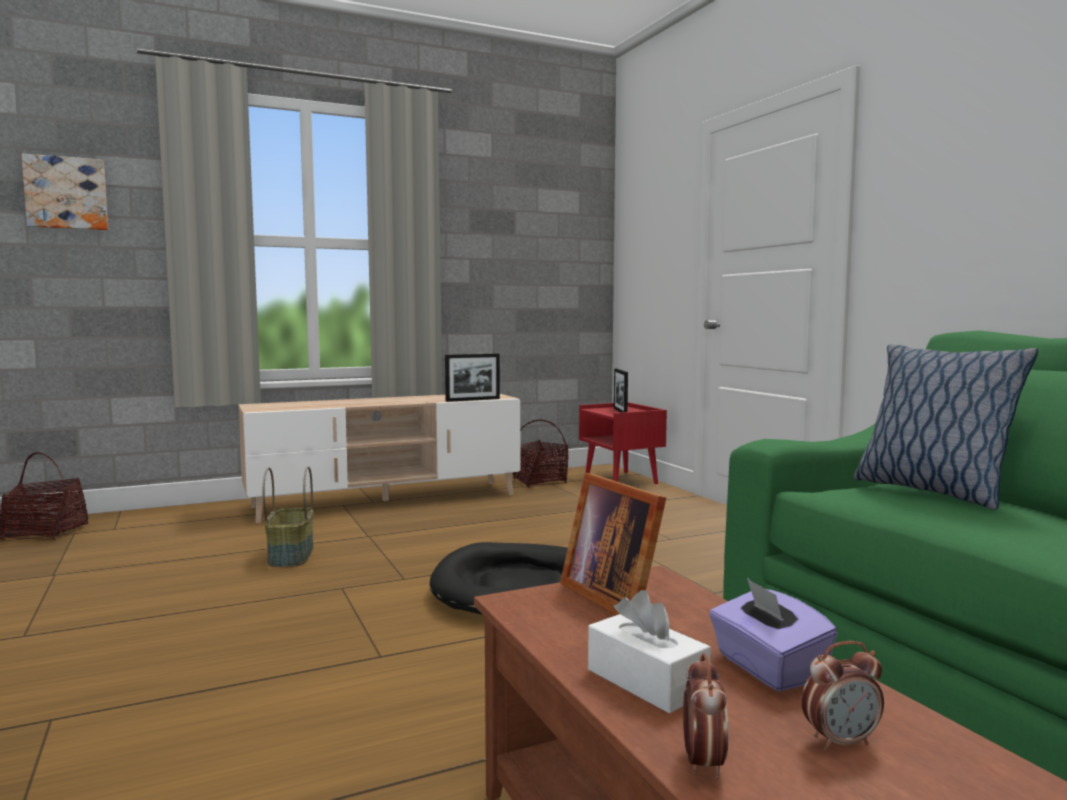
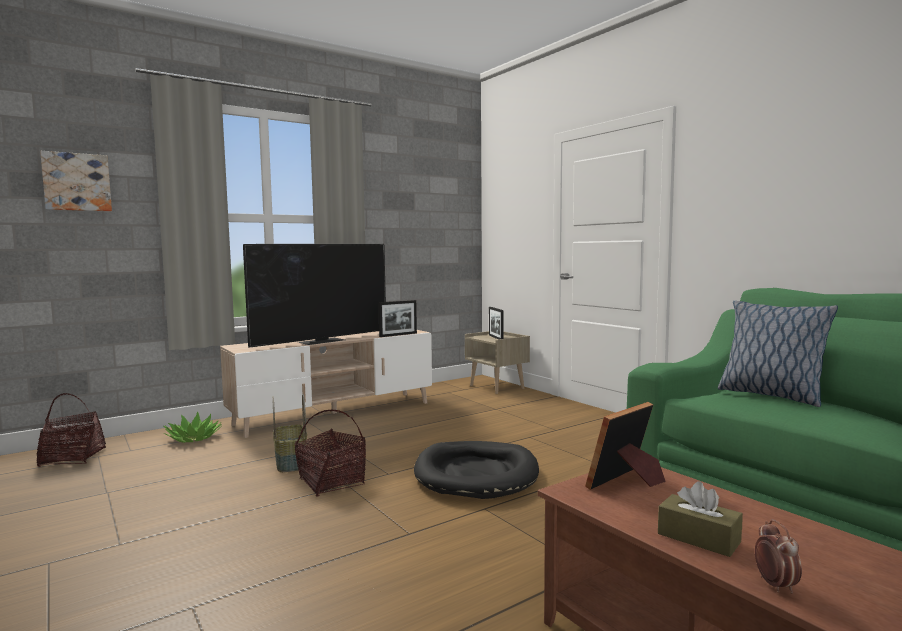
camera: 10 degrees left, 0 degrees up
(196, 520) = (193, 438): none -> potted plant
(368, 403) = (322, 341): none -> television
(539, 481) = (439, 391): basket -> basket (331, 482)
(614, 596) = (626, 482): picture frame -> picture frame turned 90 degrees clockwise
(621, 480) = (497, 387): red nightstand -> beige nightstand
(646, 681) = (698, 538): white tissue box -> brown tissue box
(767, 668) = (758, 522): purple tissue box -> none
(840, 742) = (836, 563): alarm clock -> none

